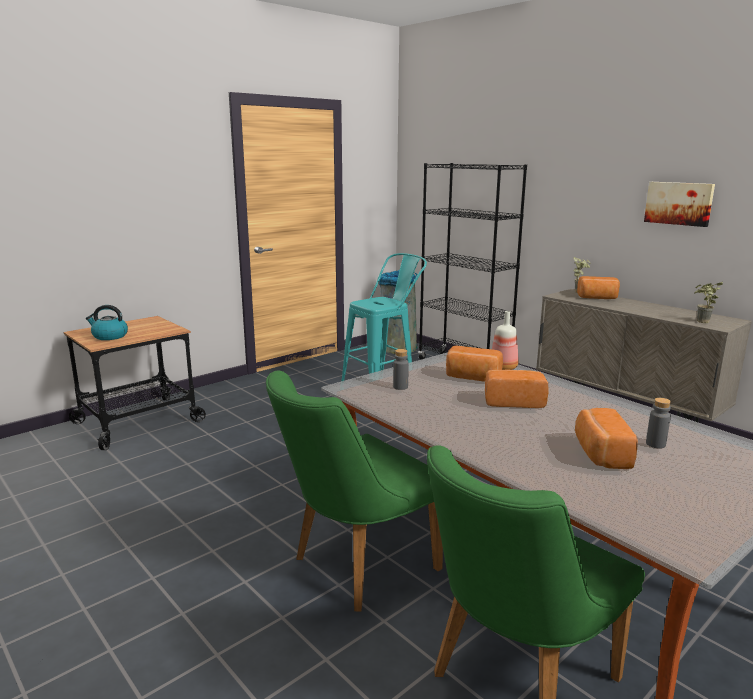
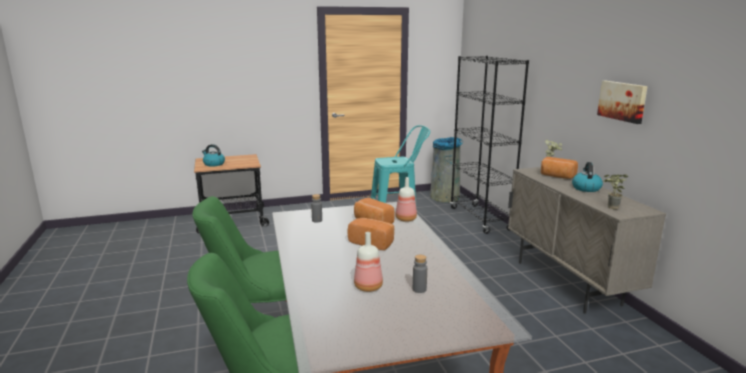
camera: 25 degrees right, 0 degrees up
(600, 454) = (369, 287): bread -> bottle
(645, 306) = (586, 188): none -> kettle

